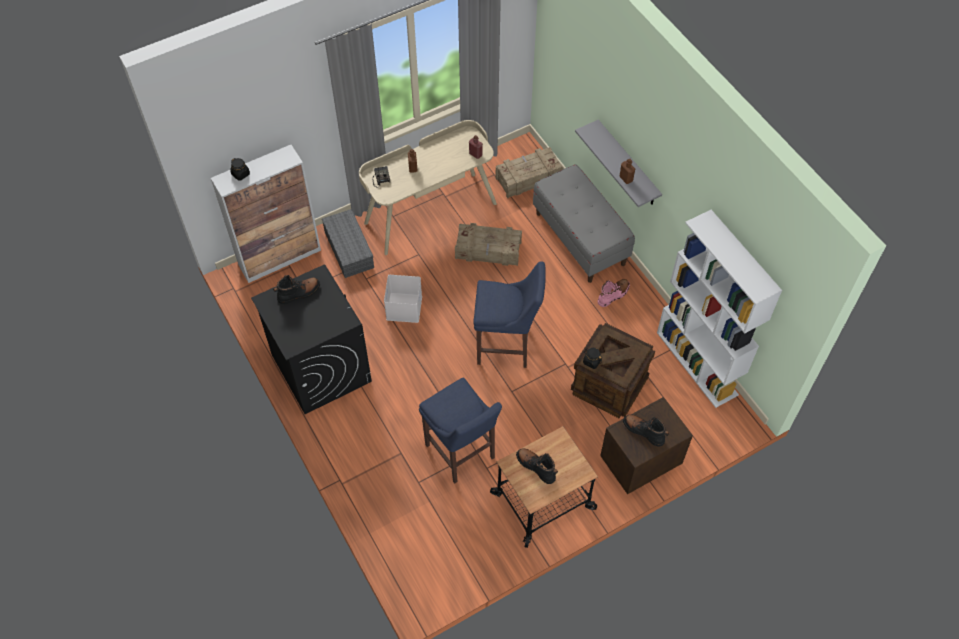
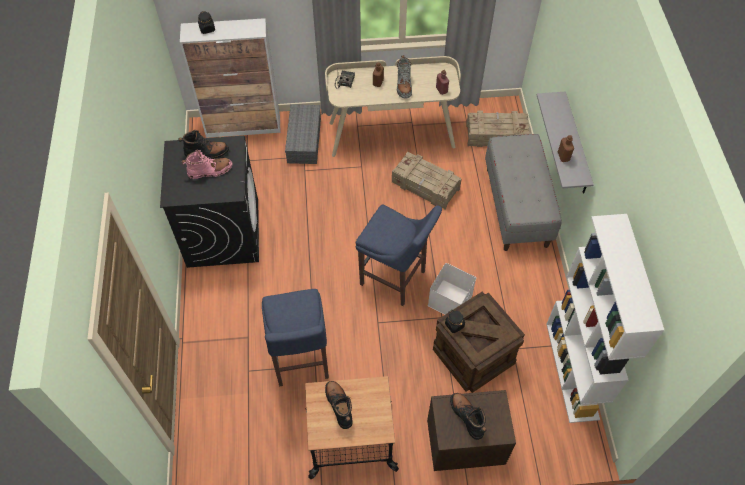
camera: 25 degrees right, 0 degrees up
(403, 307) = (323, 207): white storage box -> white storage box (449, 299)
(438, 162) = (403, 85): none -> grey boot
(613, 295) = (521, 271): pink boot -> pink boot (210, 171)

